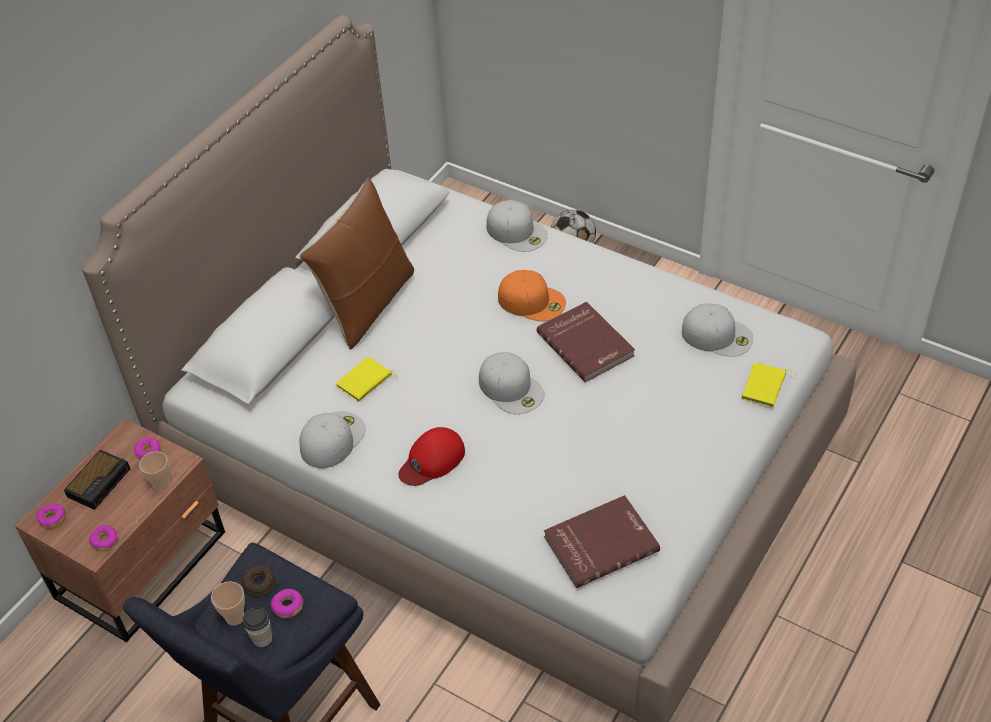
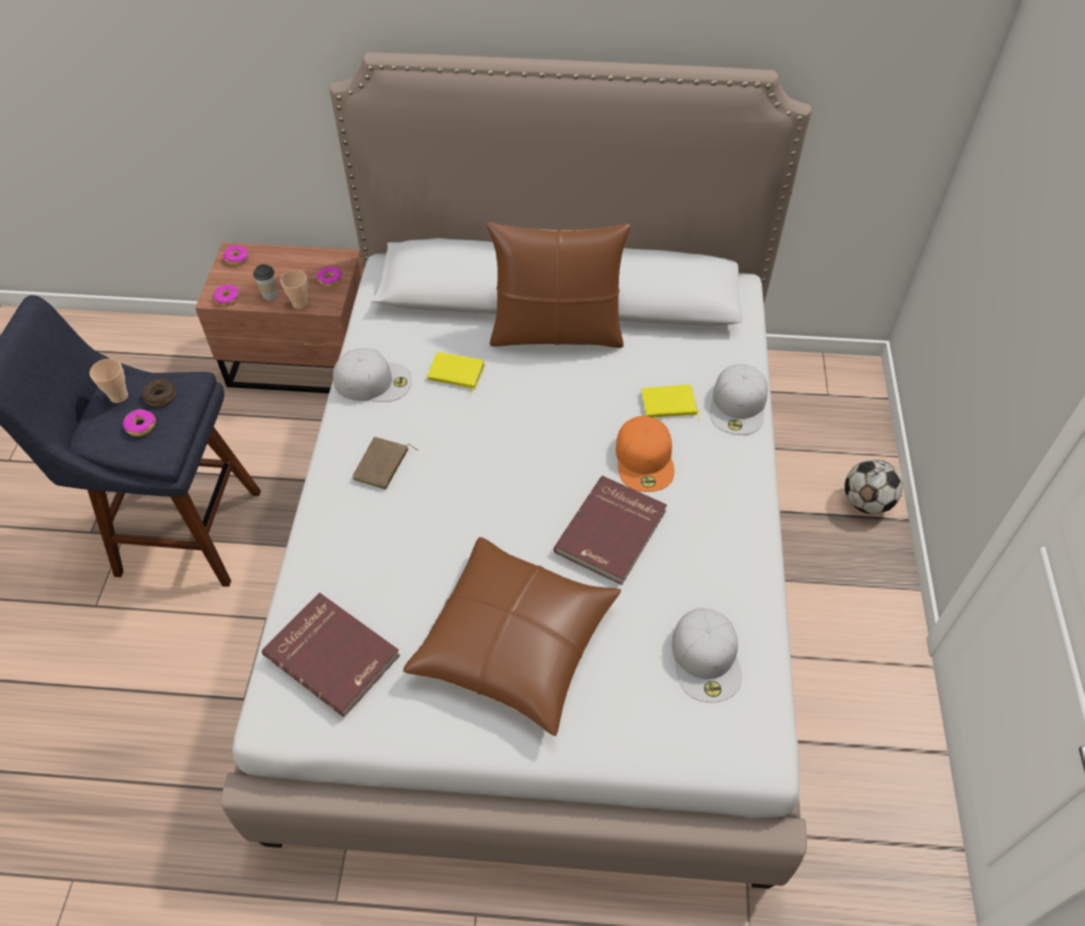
camera: 60 degrees right, 5 degrees up
(100, 481) = (286, 267): alarm clock -> none
(262, 638) = (101, 424): cup -> cup (270, 294)
(432, 460) = (382, 466): red cap -> brown book
(511, 388) = (510, 491): white cap -> none
(649, 432) = (515, 643): none -> brown pillow
(765, 387) = (651, 743): yellow book -> yellow book (668, 405)

